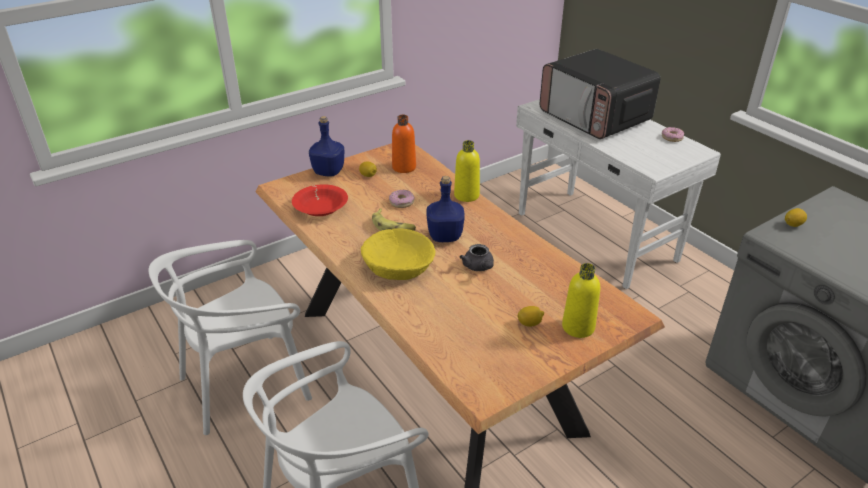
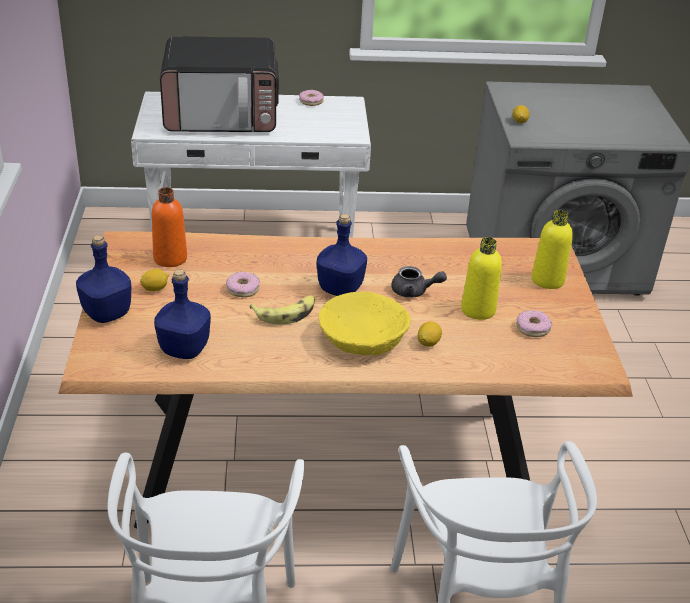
camera: 60 degrees left, 0 degrees up
(321, 207) = (184, 348): red bowl -> blue bottle
(466, 195) = (279, 245): yellow bottle -> yellow bottle (478, 310)
(498, 340) = (532, 328): none -> donut
(529, 323) = (522, 301): lemon -> lemon (428, 342)

